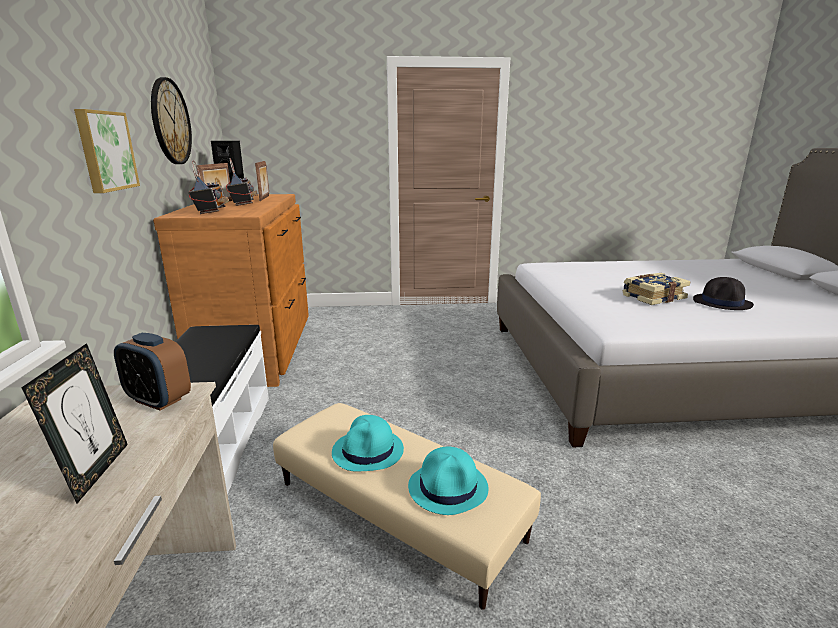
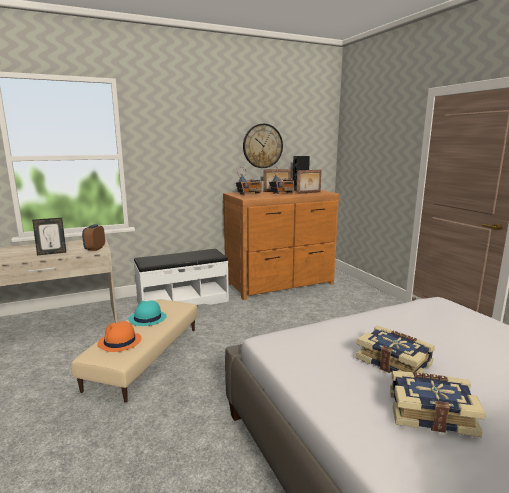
camera: 70 degrees right, 5 degrees down
(105, 151) = (195, 160): picture -> none
(448, 488) = (119, 342): turquoise hat -> orange hat
(722, 303) = (430, 412): black hat -> book

